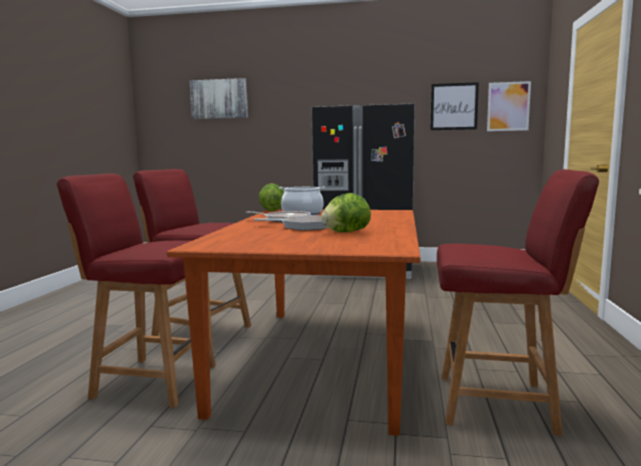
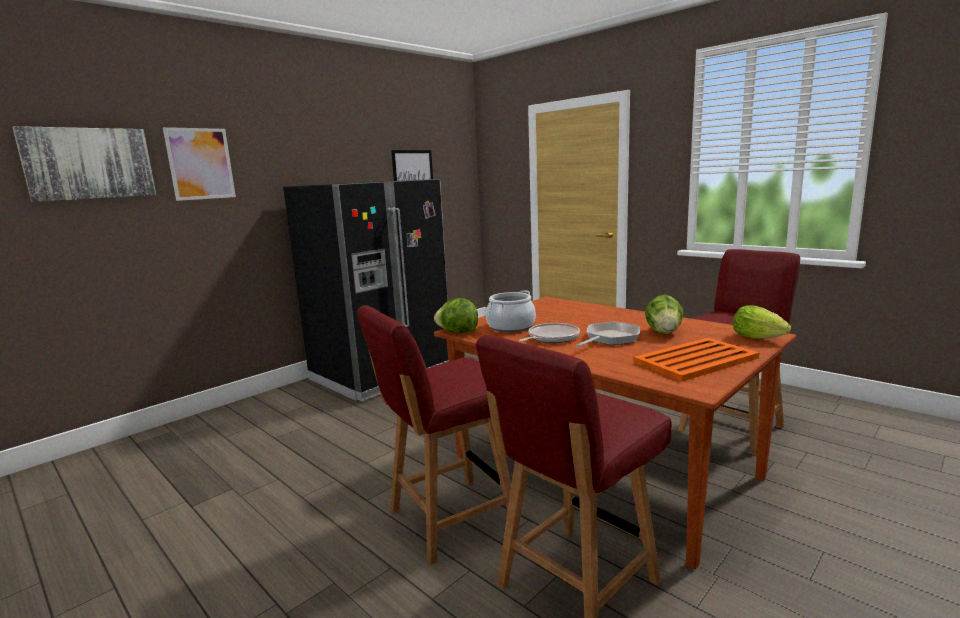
camera: 55 degrees left, 5 degrees up
(270, 241) = (694, 360): none -> orange tray
(376, 248) = (757, 338): none -> lettuce
(508, 106) = (454, 175): picture -> picture (200, 164)

